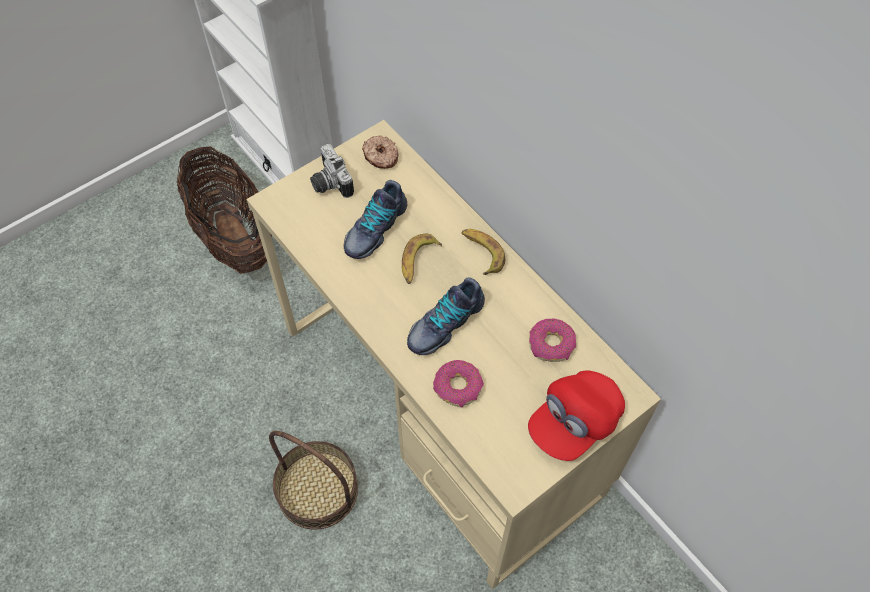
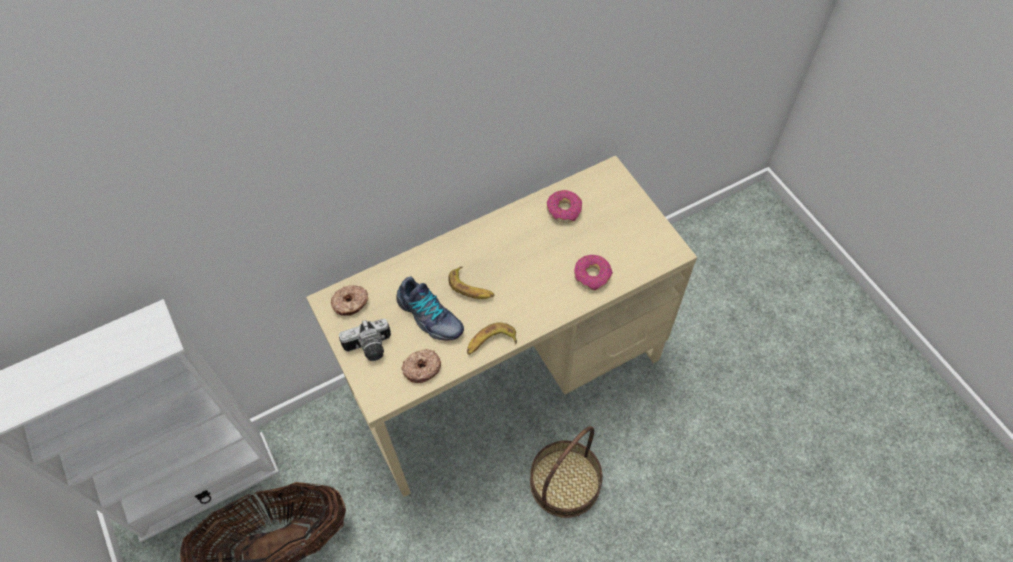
camera: 80 degrees left, 0 degrees up
(311, 232) = (421, 368): none -> donut
(444, 323) = (533, 276): shoe -> none
(481, 253) = (472, 241): banana -> banana (490, 343)
(574, 422) = (629, 208): red cap -> none

